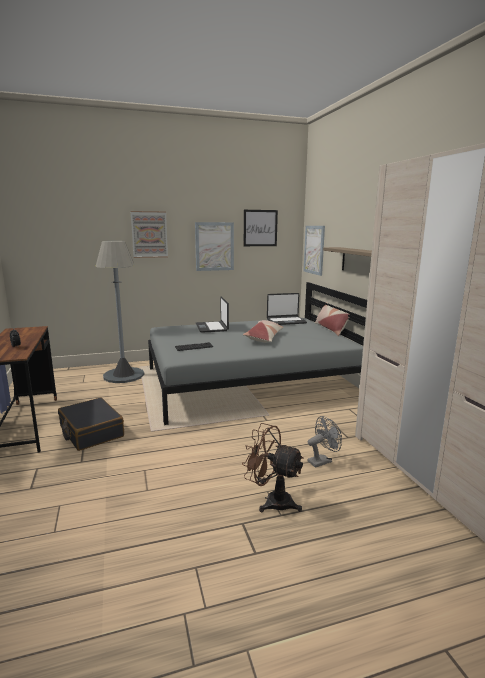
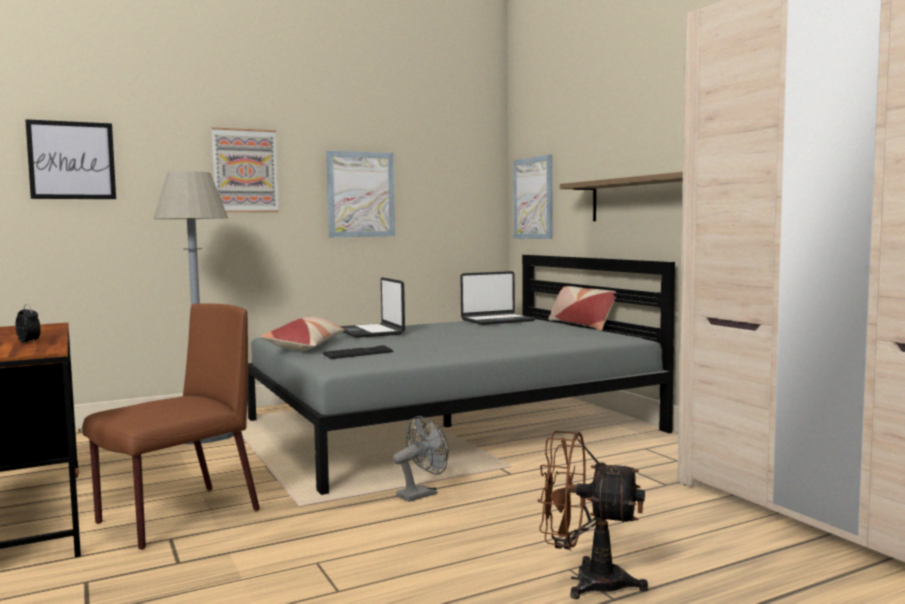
camera: 10 degrees left, 10 degrees down
(91, 432) = (176, 517): black suitcase -> brown chair
(260, 228) = (437, 164): picture -> picture (72, 160)
(264, 337) = (476, 338): pillow -> pillow (306, 346)
(322, 461) = (642, 519): grey fan -> grey fan (421, 494)

